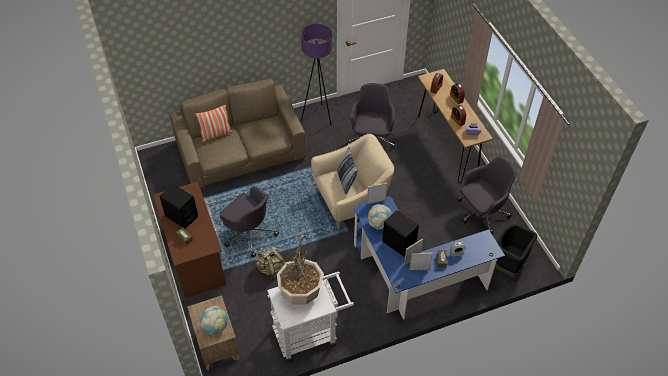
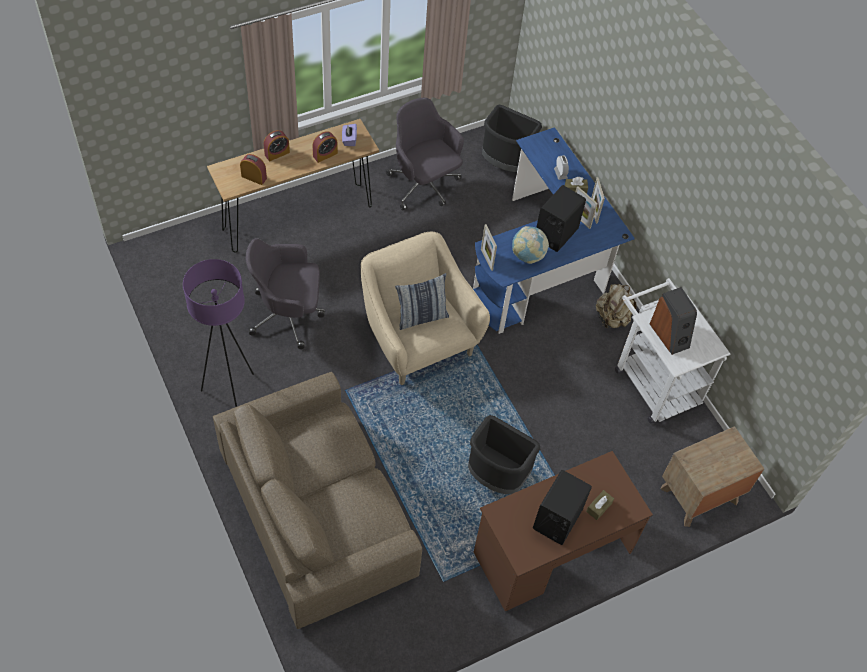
camera: 100 degrees left, 5 degrees up
(215, 326) = (725, 453): globe -> none
(216, 134) = (326, 525): pillow -> none
(249, 233) = (497, 476): grey office chair -> black trash can
(271, 269) = (558, 437): beige backpack -> beige backpack (612, 318)
(301, 293) = (670, 335): potted plant -> speaker

